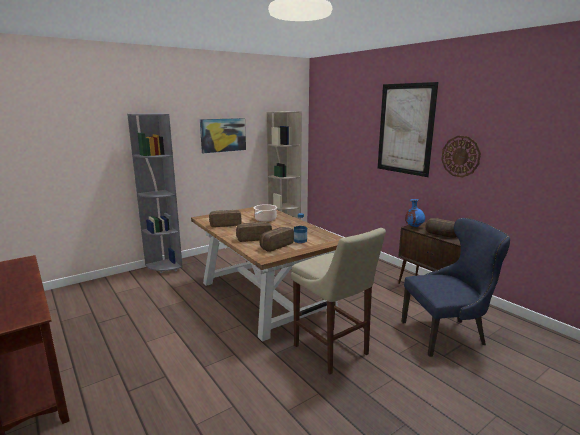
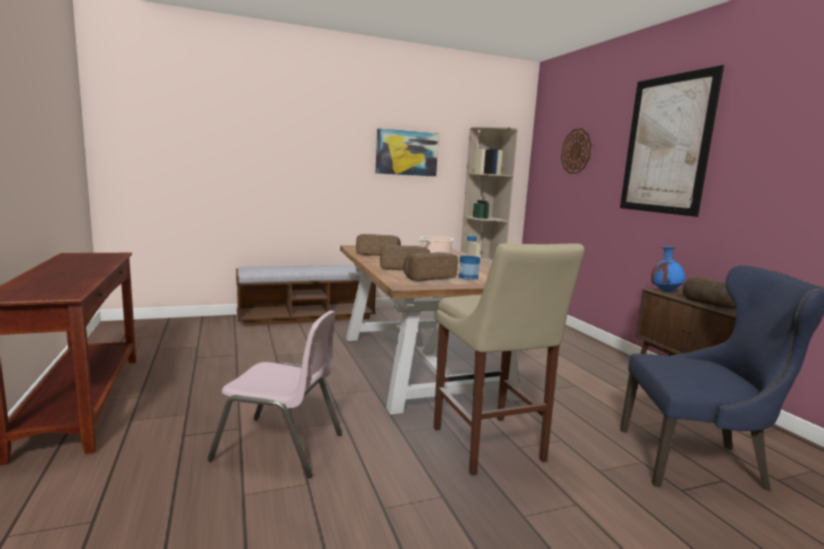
camera: 15 degrees right, 5 degrees down
(164, 269) = (307, 317): grey bookcase -> bench
(201, 383) = (279, 447): none -> pink chair
(460, 156) = (754, 179): wall clock -> wall clock (576, 151)

